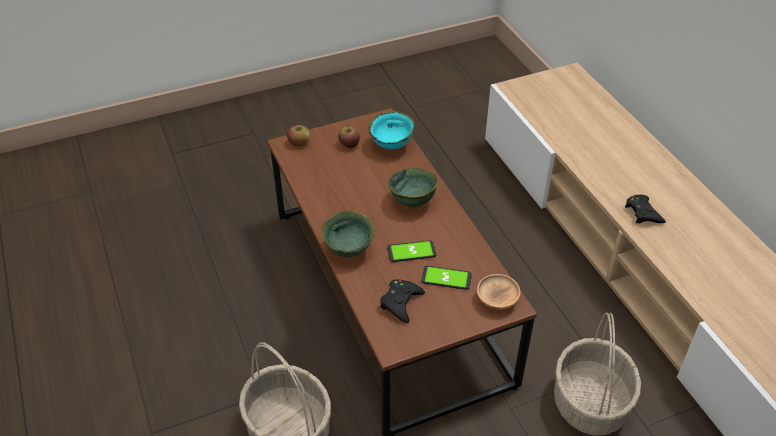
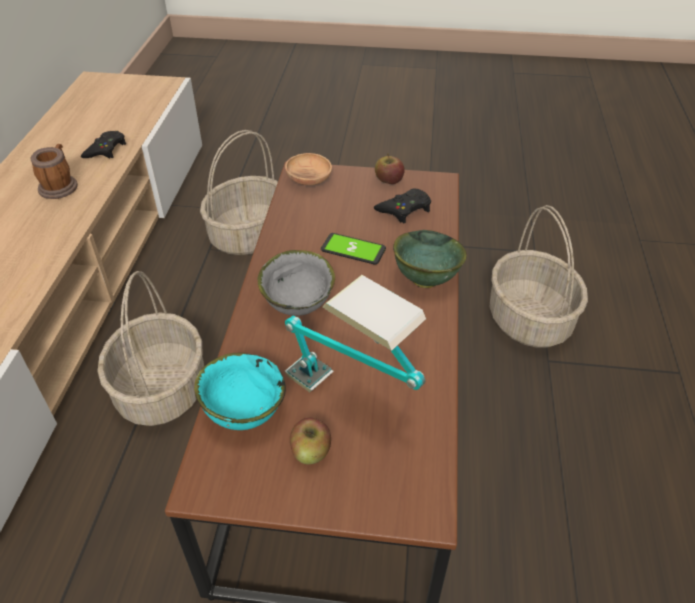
camera: 150 degrees left, 0 degrees up
(299, 143) = (397, 501): apple -> apple (388, 180)
(345, 168) = (350, 403): none -> table lamp
(412, 202) = (300, 306): green bowl -> grey bowl
(446, 278) = (339, 213): phone -> none
(509, 253) = (162, 391): none -> basket
(643, 213) = (44, 234): black game controller -> black game controller (106, 149)
(696, 251) = (60, 185): none -> mug

